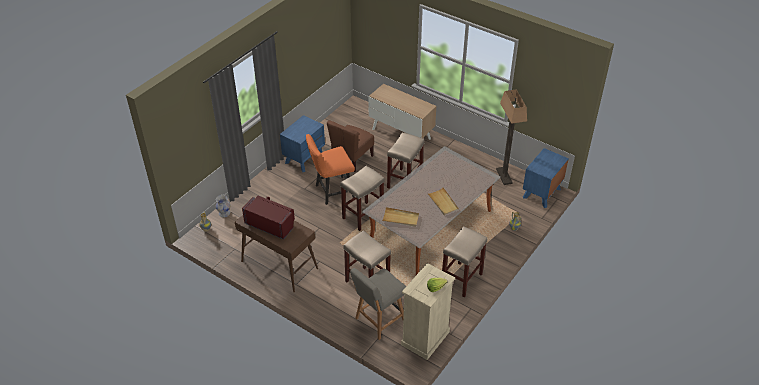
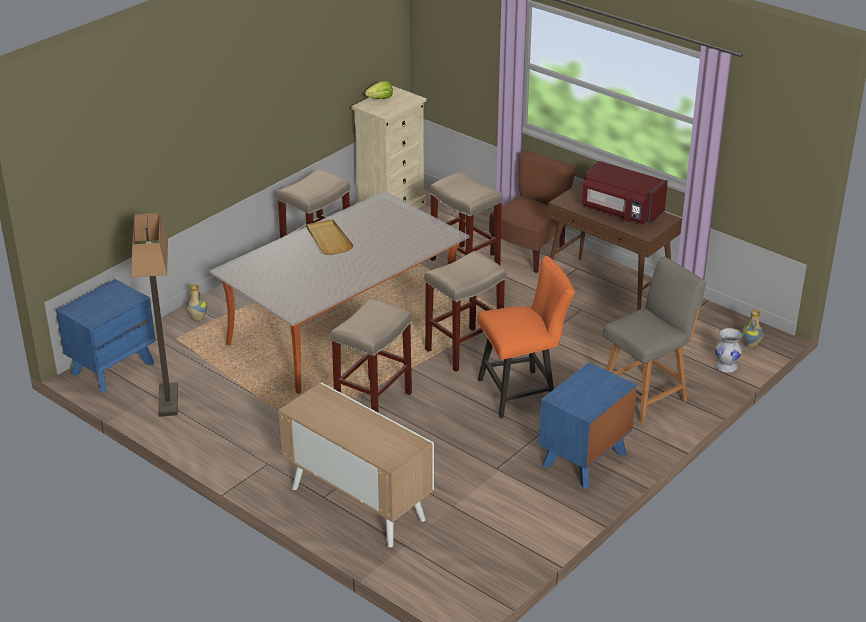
camera: 175 degrees left, 10 degrees down
(352, 159) = (478, 452): brown chair -> brown chair (529, 252)
(379, 320) = (452, 226): grey chair -> grey chair (645, 395)
(400, 218) = (406, 223): beige tray -> none

